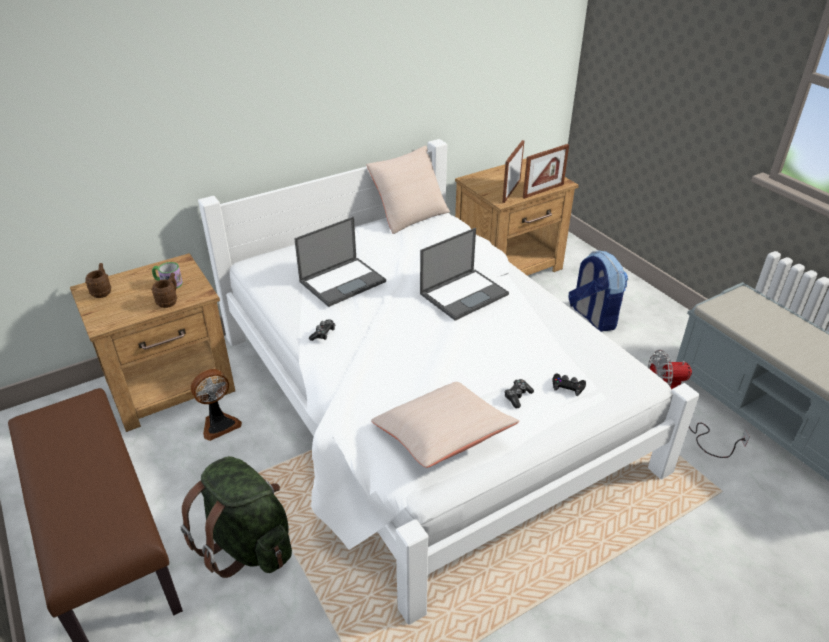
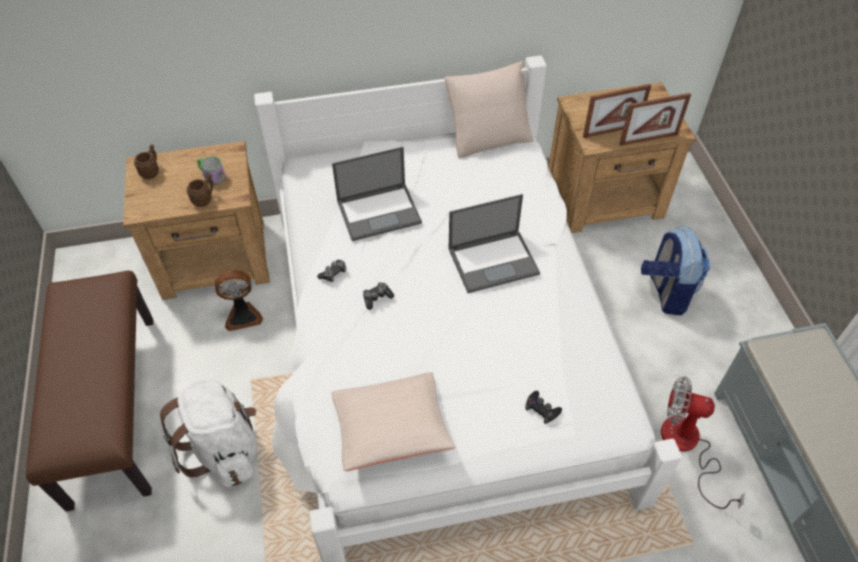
camera: 20 degrees right, 15 degrees up
(248, 544) = (224, 448): green backpack -> white backpack
(511, 191) = (611, 131): picture frame -> picture frame turned 150 degrees counterclockwise
(517, 396) = (485, 405): game controller -> game controller (377, 298)

